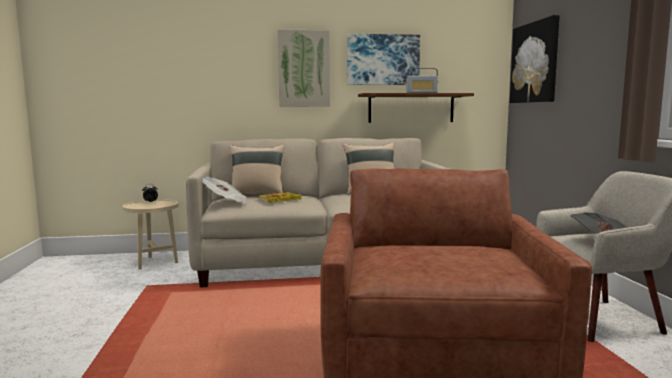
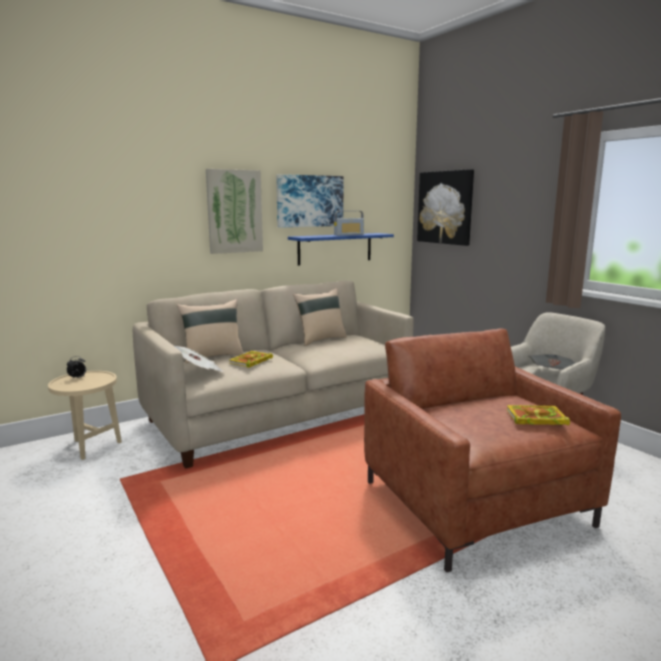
camera: 25 degrees left, 5 degrees up
(411, 108) = (335, 248): brown shelf -> blue shelf
(481, 264) = (535, 418): none -> book

